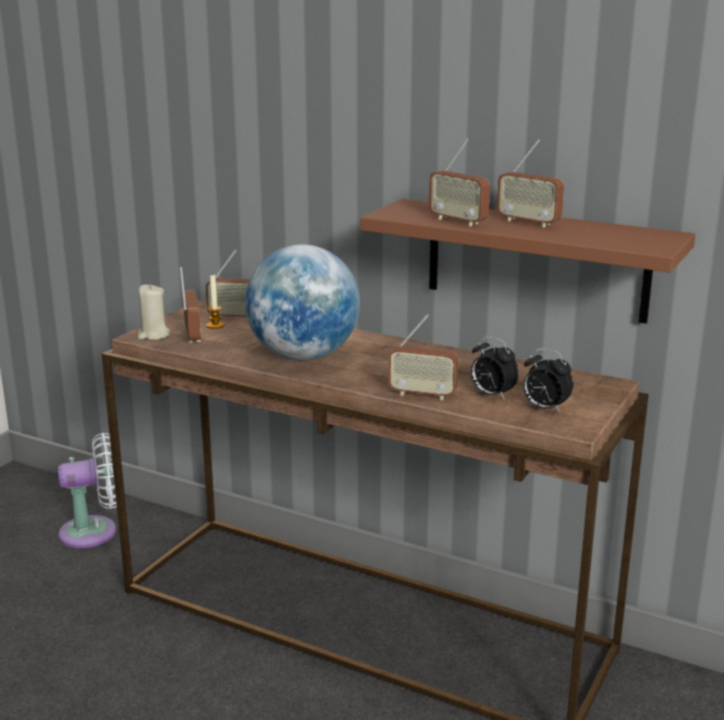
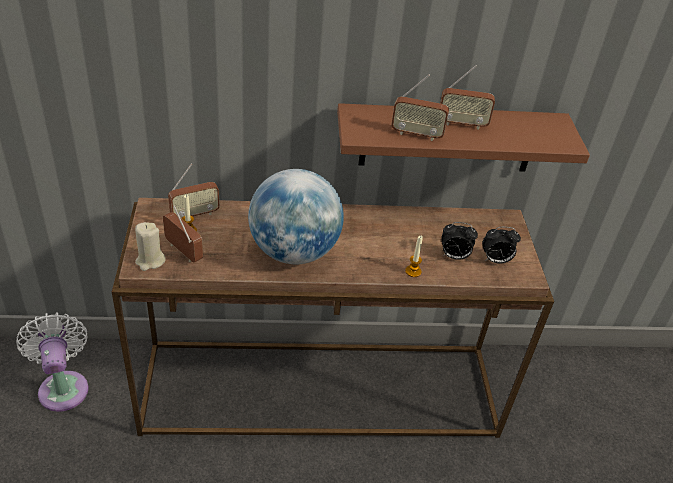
camera: 35 degrees left, 20 degrees up
(94, 532) = (63, 386): white fan -> white fan turned 60 degrees counterclockwise
(422, 395) = (413, 271): radio -> candle

